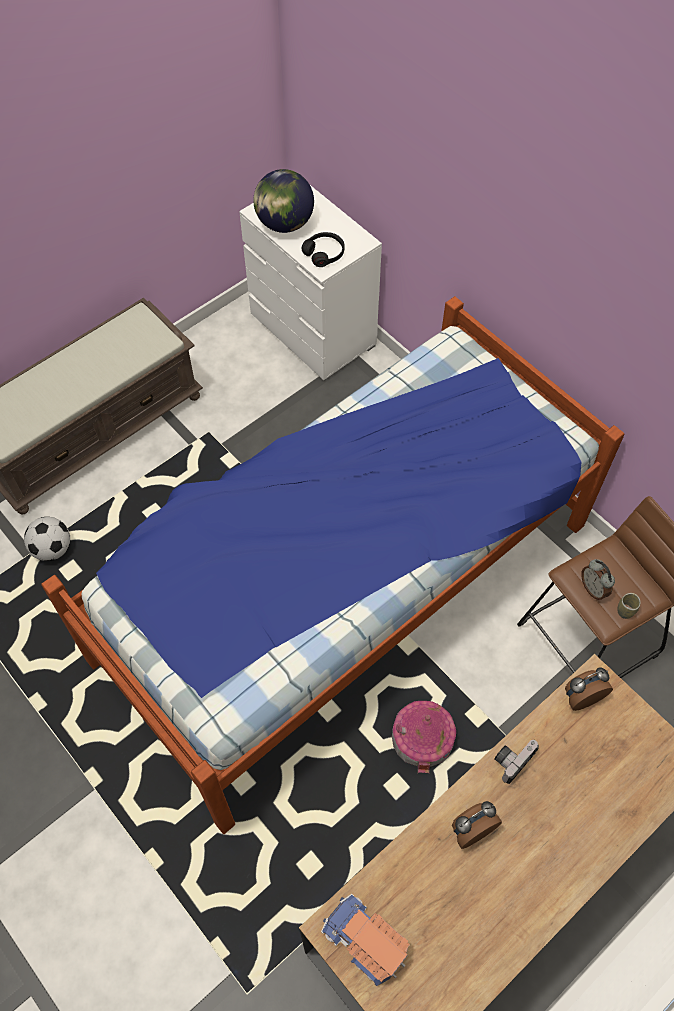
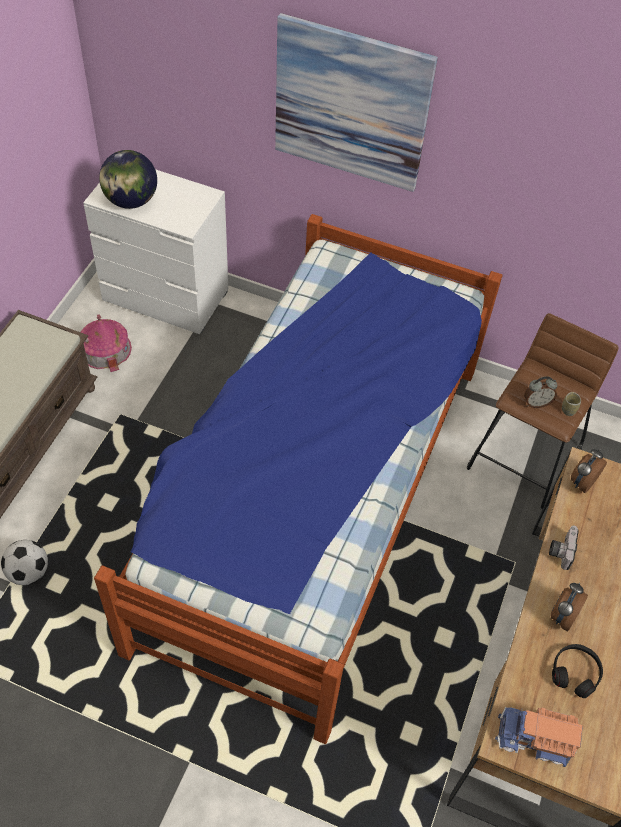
camera: 30 degrees left, 5 degrees down
(324, 253) = (180, 214): black headphones -> black headphones (575, 672)
(422, 737) = (443, 589): toy house -> toy house (105, 349)
(505, 191) = (351, 104): none -> picture
(593, 588) = (536, 403): alarm clock -> alarm clock turned 45 degrees counterclockwise

